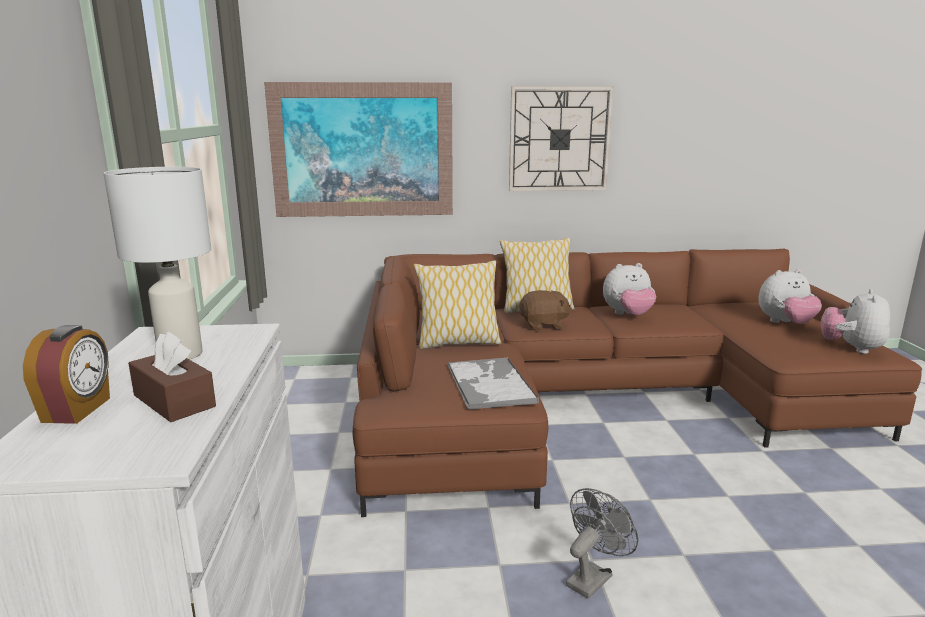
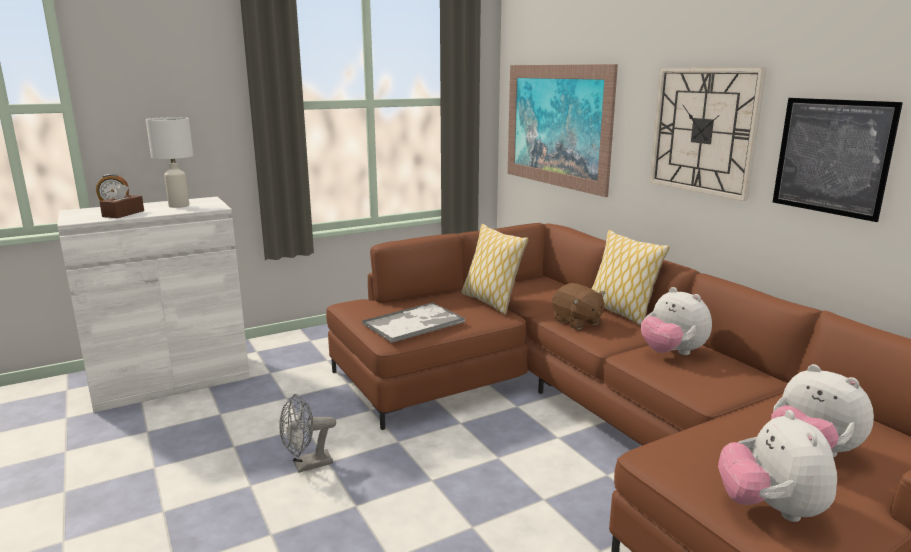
camera: 65 degrees right, 0 degrees up
(593, 577) = (307, 465): grey fan -> grey fan turned 135 degrees clockwise
(666, 148) = (832, 157): none -> picture
(851, 348) = (770, 509): plush toy -> plush toy turned 90 degrees counterclockwise

